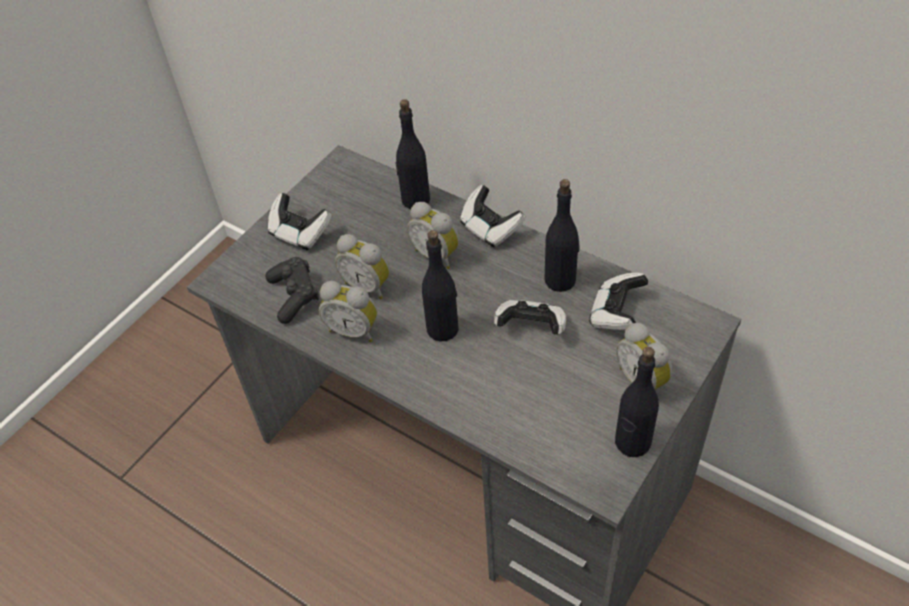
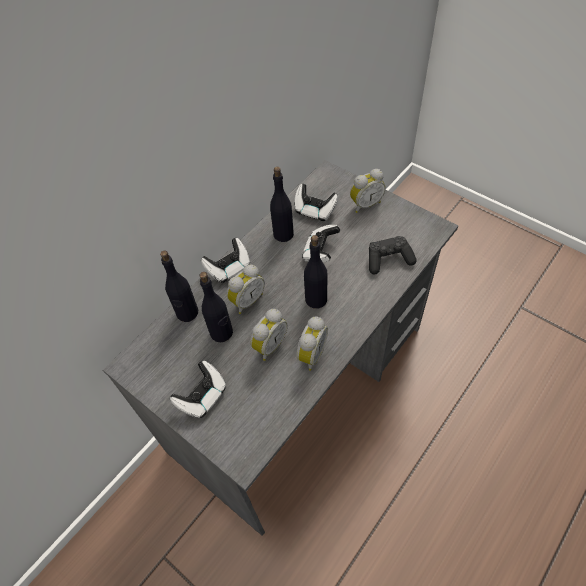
camera: 85 degrees left, 5 degrees up
(294, 296) = (271, 397): black game controller -> black game controller (388, 260)
(632, 442) = (407, 213): black bottle -> black bottle (222, 333)

